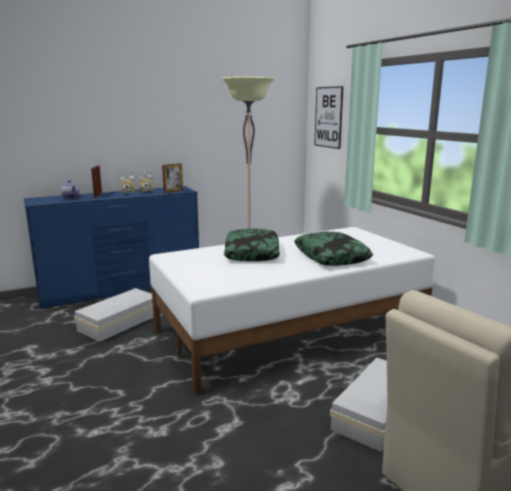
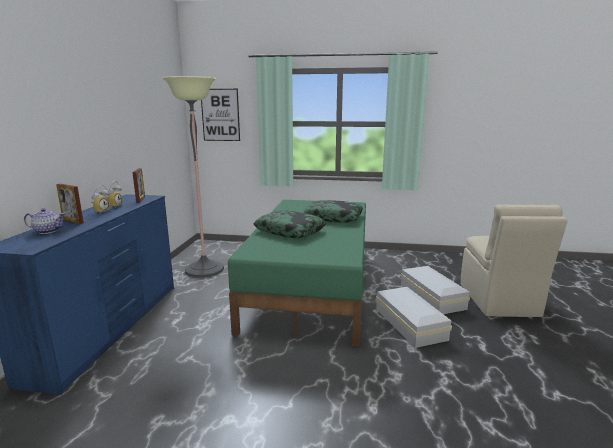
camera: 55 degrees left, 0 degrees up
(121, 322) = (189, 348): white storage box -> white storage box (410, 323)
(291, 330) = (312, 285): white bed -> green bed

